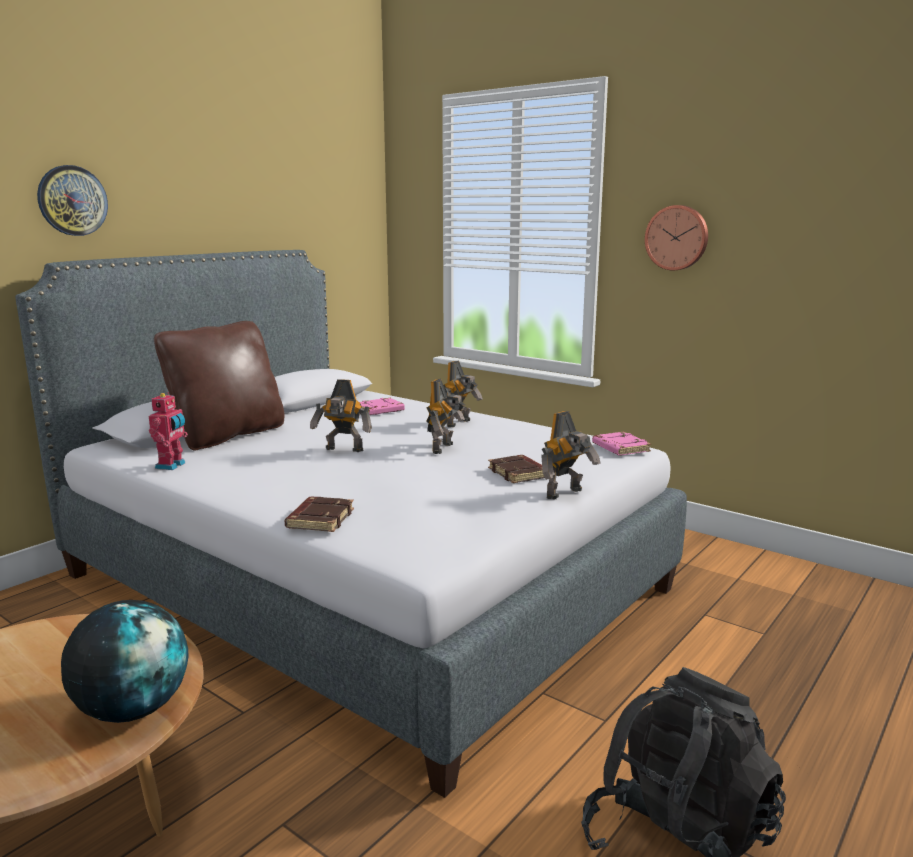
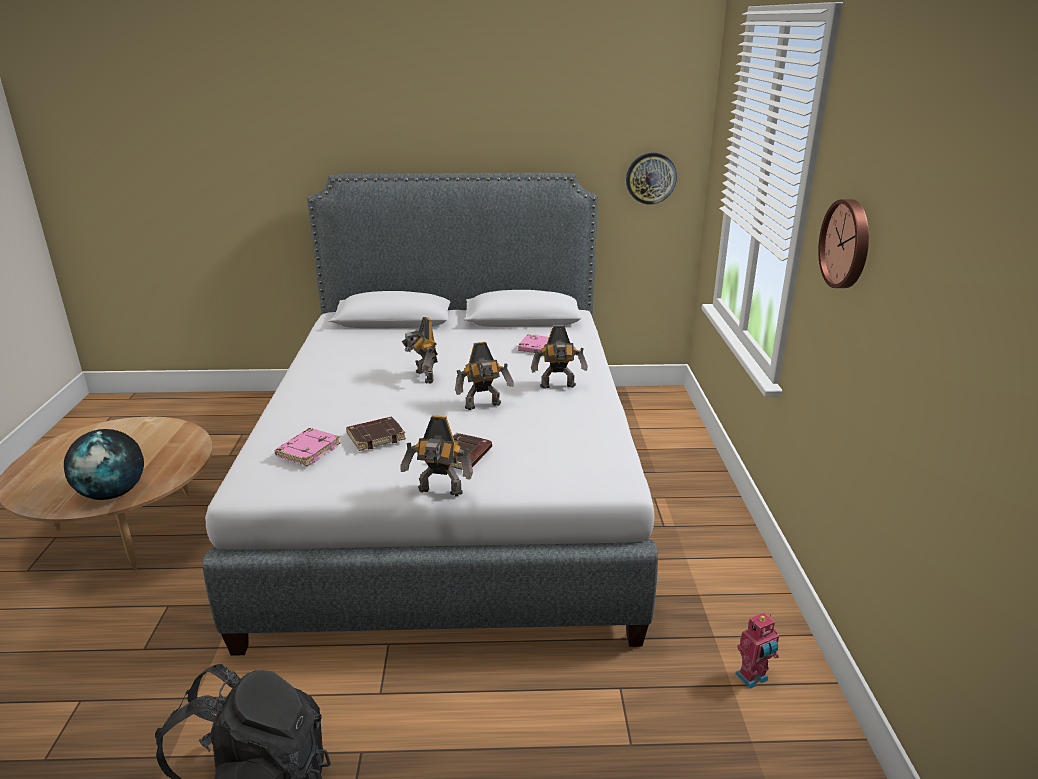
camera: 50 degrees right, 10 degrees up
(72, 200) = (361, 125): wall clock -> wall clock (650, 178)
(172, 466) = (325, 347): toy robot -> toy robot (753, 678)
(228, 435) = (403, 333): brown pillow -> none
(319, 519) = (281, 427): brown book -> brown book (376, 437)
(619, 448) = (604, 475): pink book -> pink book (308, 450)

